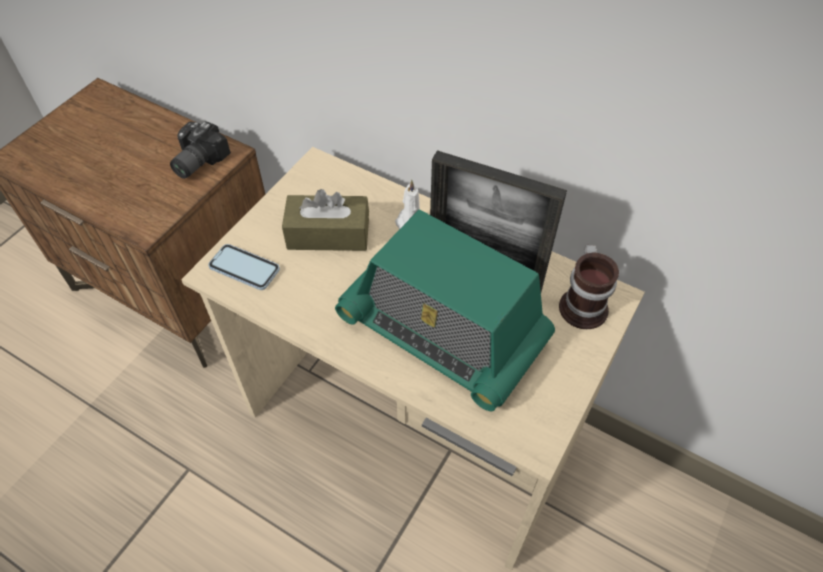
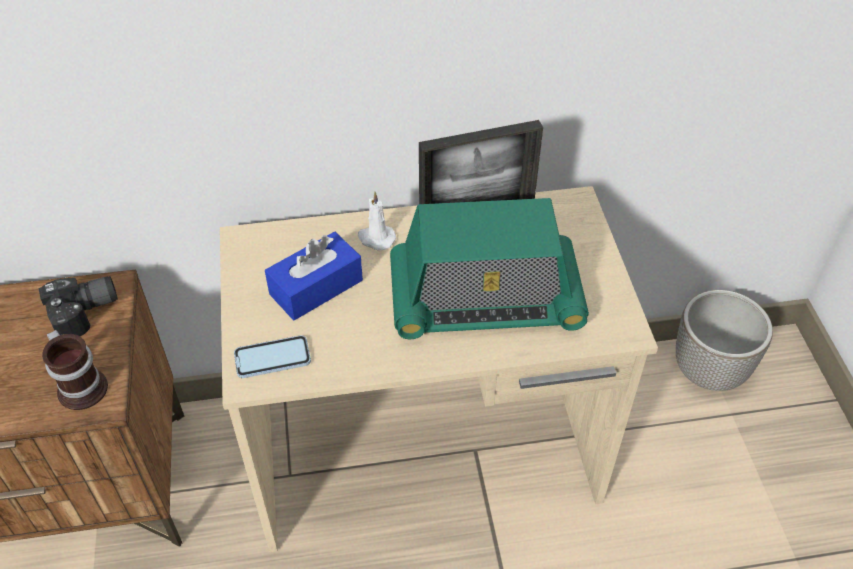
camera: 40 degrees left, 5 degrees down
(196, 161) = (86, 314): camera -> camera turned 105 degrees counterclockwise
(328, 234) = (316, 287): brown tissue box -> blue tissue box
(585, 304) = (563, 218): mug -> mug (82, 384)
(712, 533) = (707, 370): none -> planter

